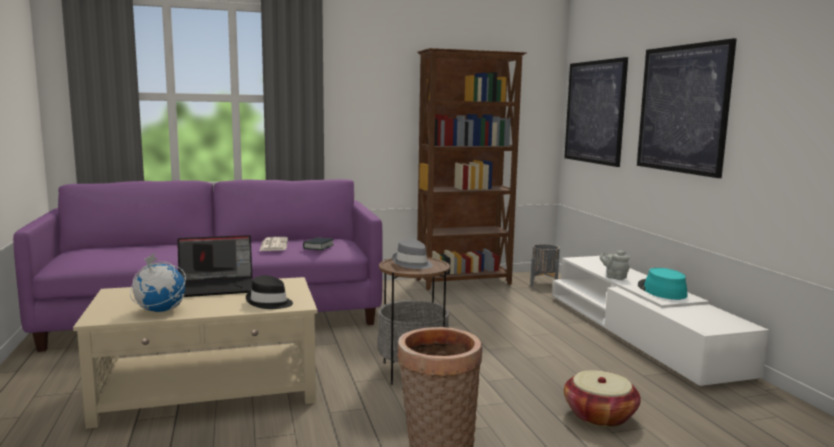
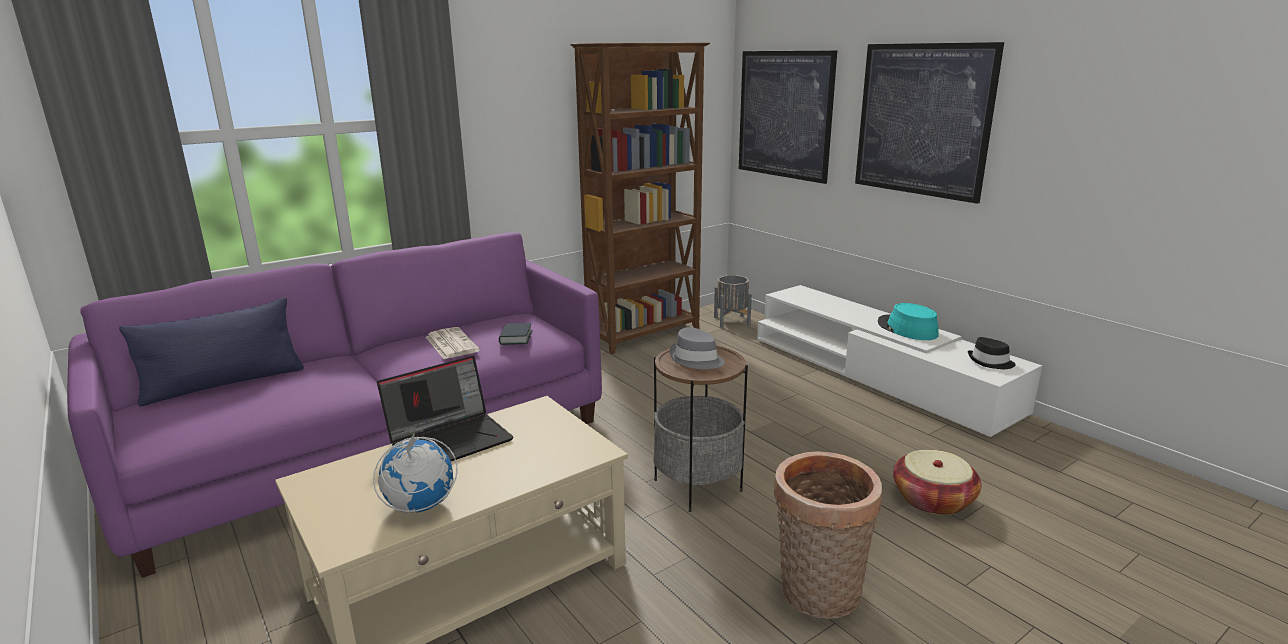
camera: 20 degrees left, 10 degrees up
(124, 246) = (224, 384): none -> blue pillow
(269, 302) = (554, 455): black hat -> black hat (990, 362)
(614, 277) = (845, 316): grey teapot -> none

